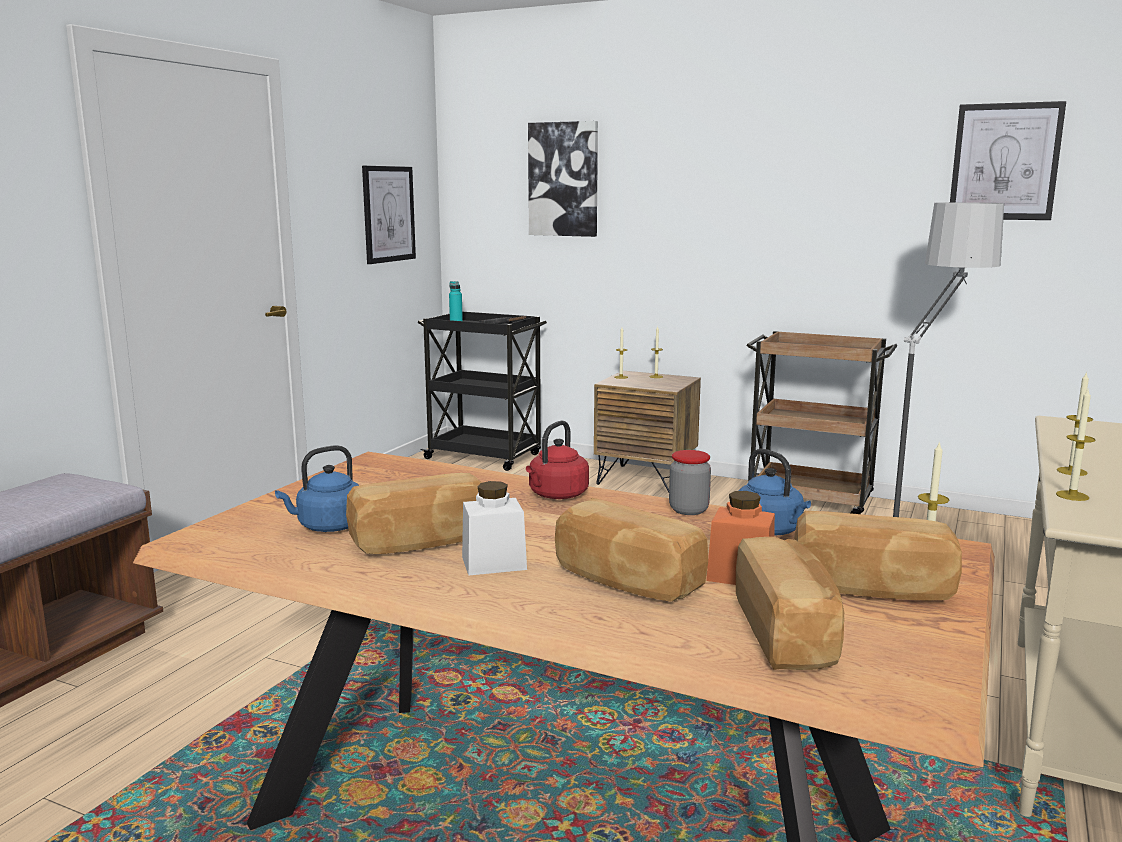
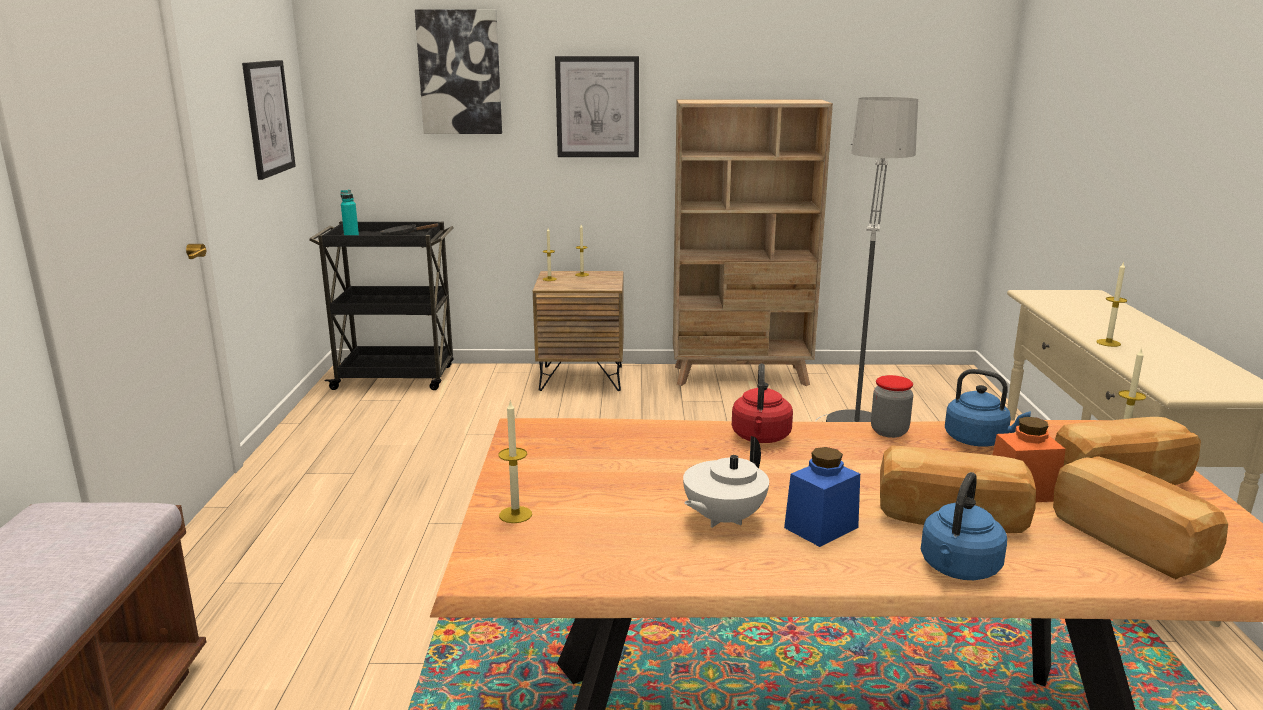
camera: 25 degrees left, 5 degrees up
(328, 527) = (605, 522): blue kettle -> blue kettle (958, 569)
(422, 542) = (722, 519): bread -> white teapot
(494, 563) = (821, 527): white jar -> blue jar
(811, 500) = (741, 376): brown cart -> beige bookcase
(1005, 162) = (891, 57): picture -> picture (597, 107)
(1072, 496) = (1141, 366): candle -> candle (515, 514)

